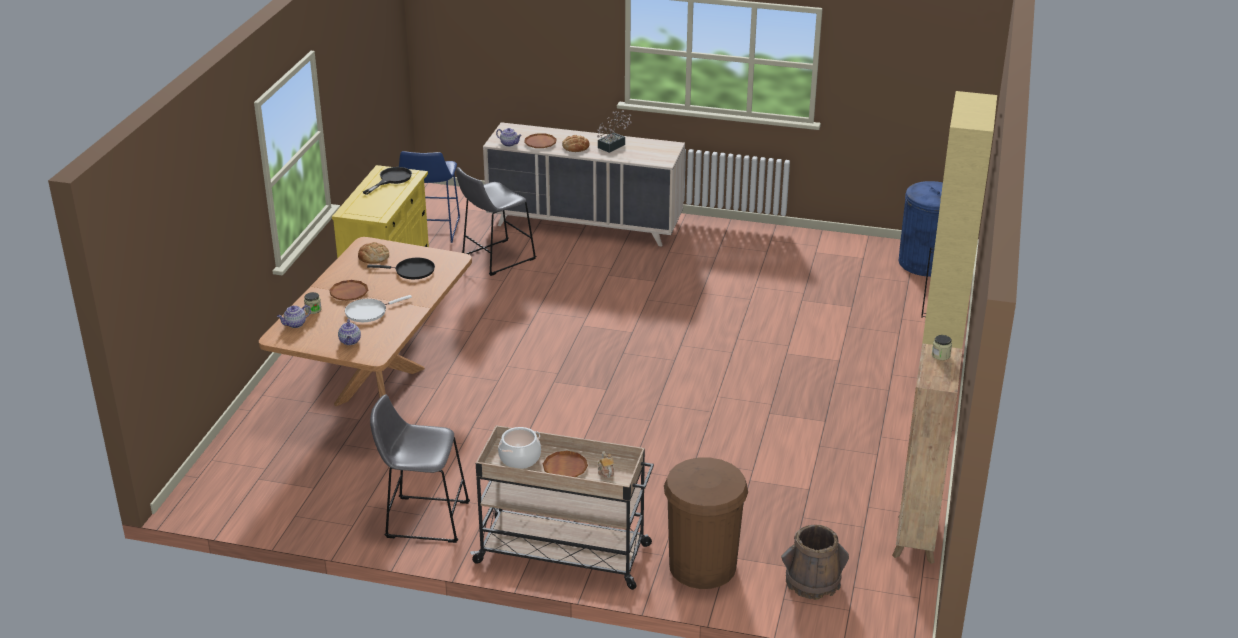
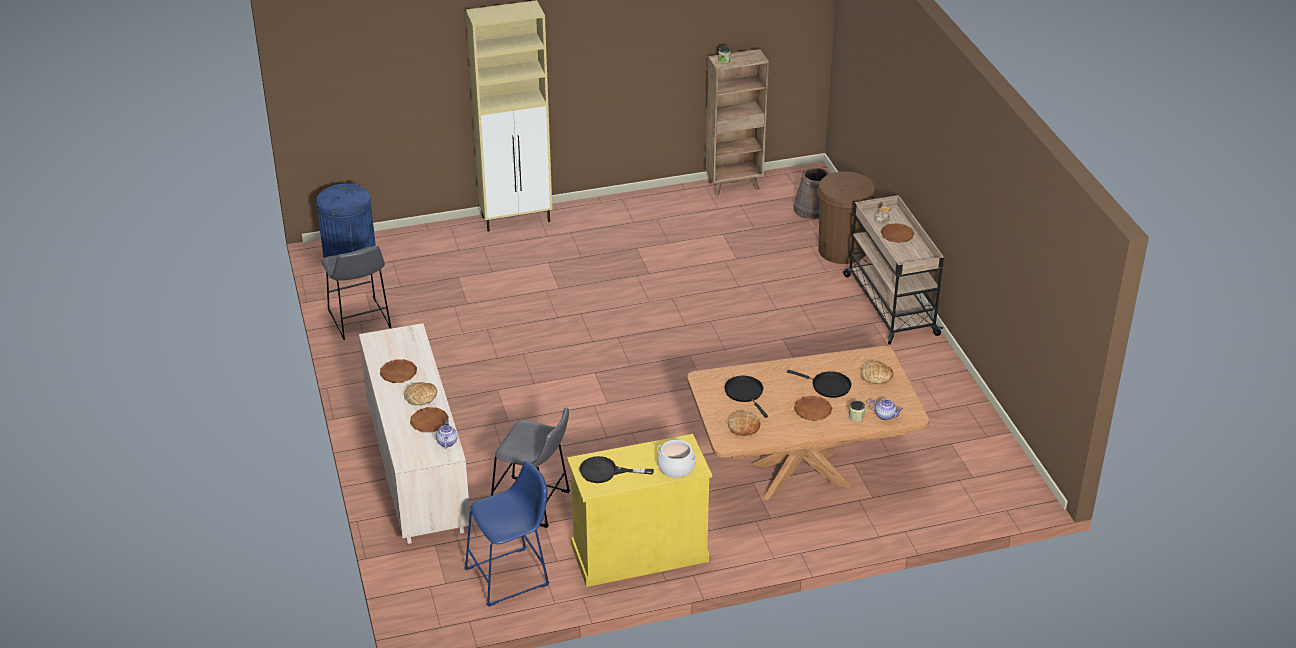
camera: 120 degrees left, 5 degrees up
(350, 341) = (876, 375): teapot -> bread
(368, 312) = (828, 386): white frying pan -> black frying pan
(422, 519) = (924, 376): grey stool -> grey stool (360, 321)
(520, 458) = (908, 255): cooking pot -> cooking pot (676, 467)
(614, 145) = (398, 373): potted plant -> brown plate

